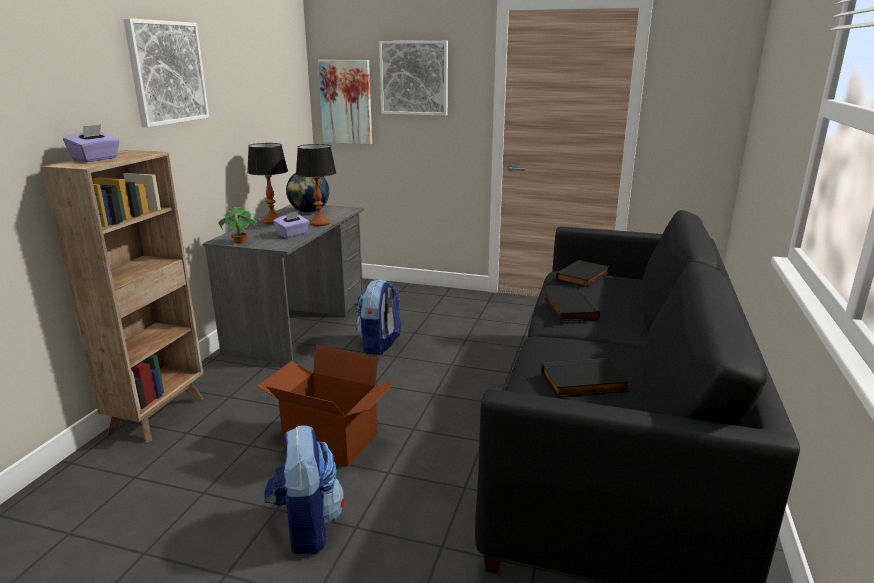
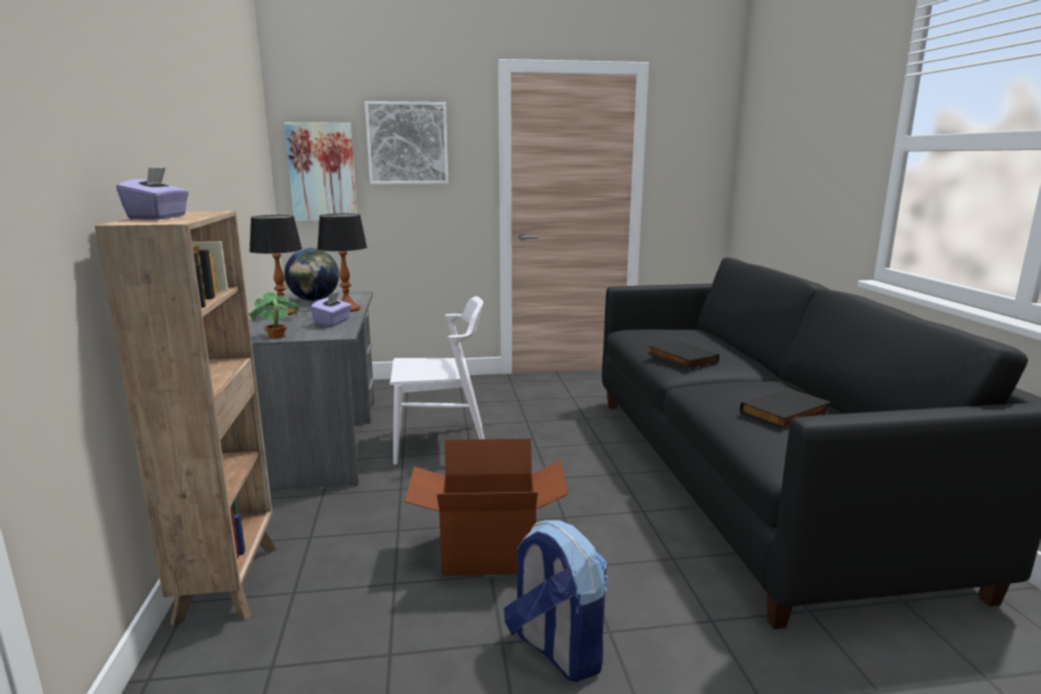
camera: 25 degrees left, 5 degrees down
(167, 72) = (179, 114): picture -> none
(380, 345) = (441, 443): backpack -> white chair
(583, 277) = (653, 332): black book -> none

